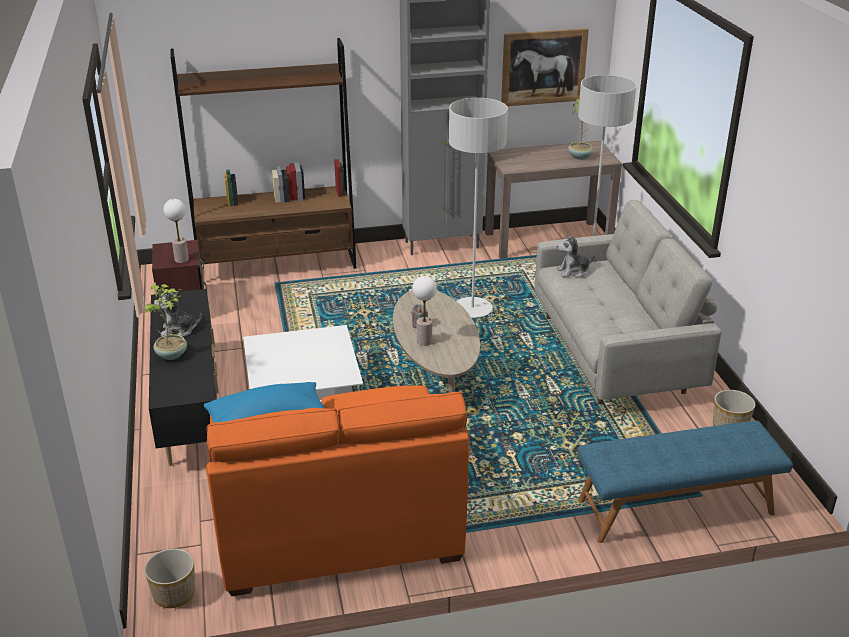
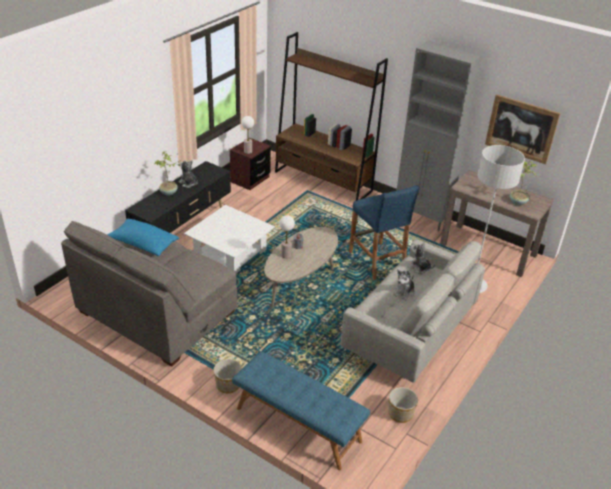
camera: 45 degrees right, 5 degrees up
(173, 594) = (66, 296): planter -> planter (227, 385)
(335, 519) = (157, 312): orange sofa -> grey sofa
(472, 309) = (376, 261): grey floor lamp -> blue stool
(602, 300) = (404, 292): none -> plush toy

